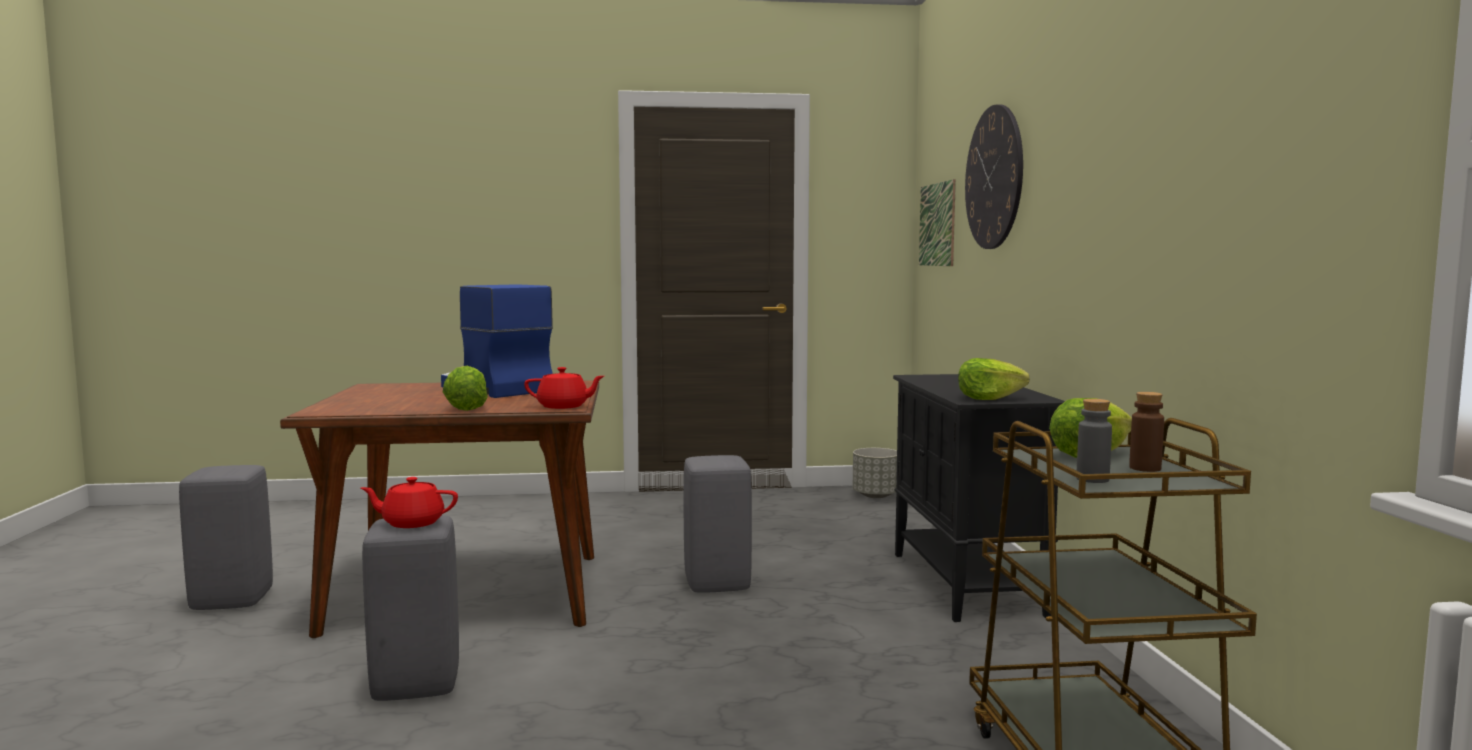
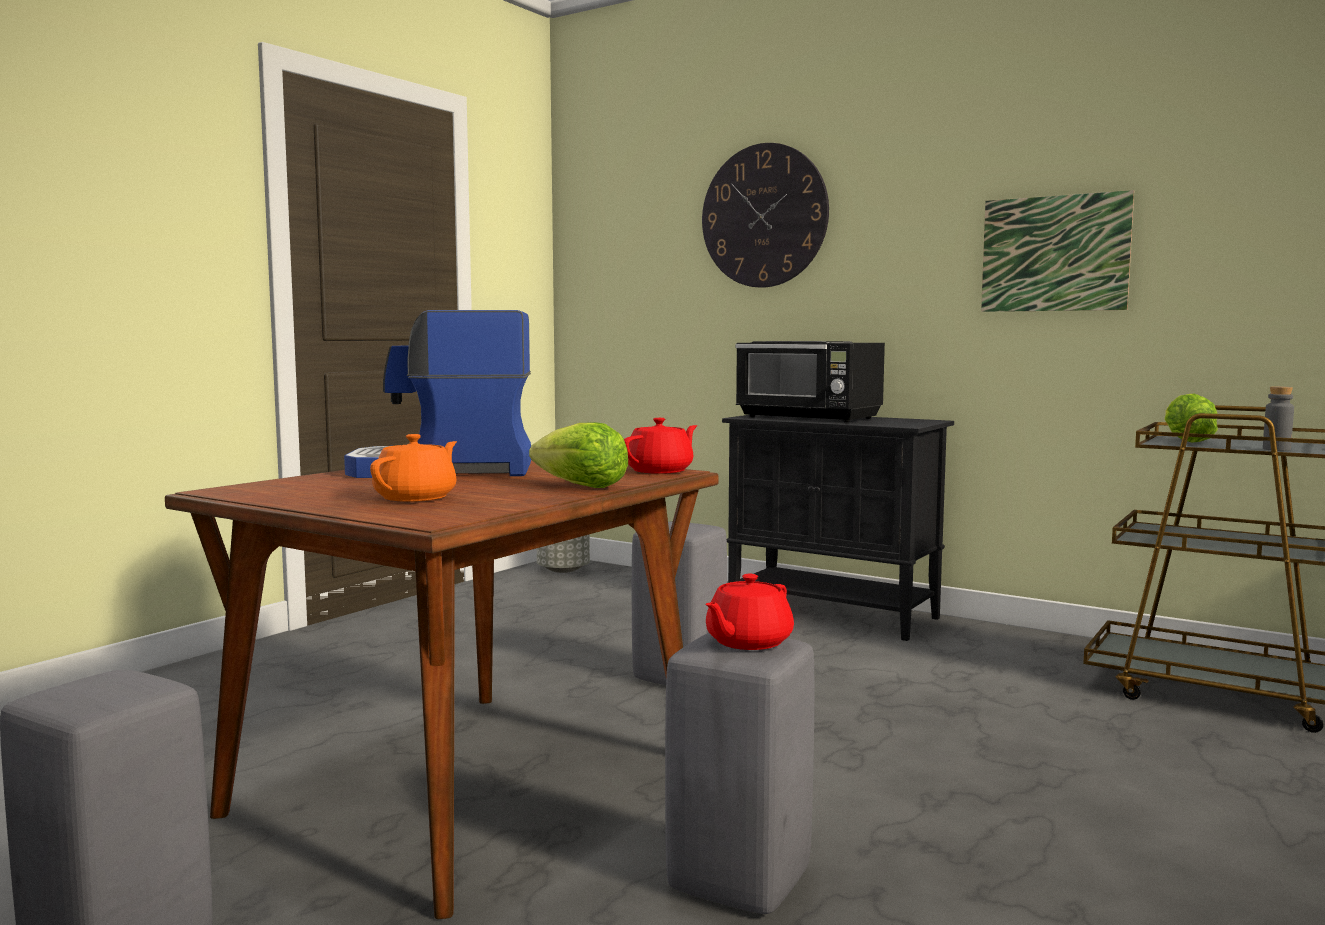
camera: 50 degrees left, 0 degrees up
(385, 401) = (417, 497): none -> orange teapot
(937, 224) = (623, 264): picture -> picture (1054, 253)
(956, 383) = (809, 418): none -> black microwave
(988, 398) = (907, 423): lettuce -> none
(1145, 468) = (1245, 442): brown bottle -> none

